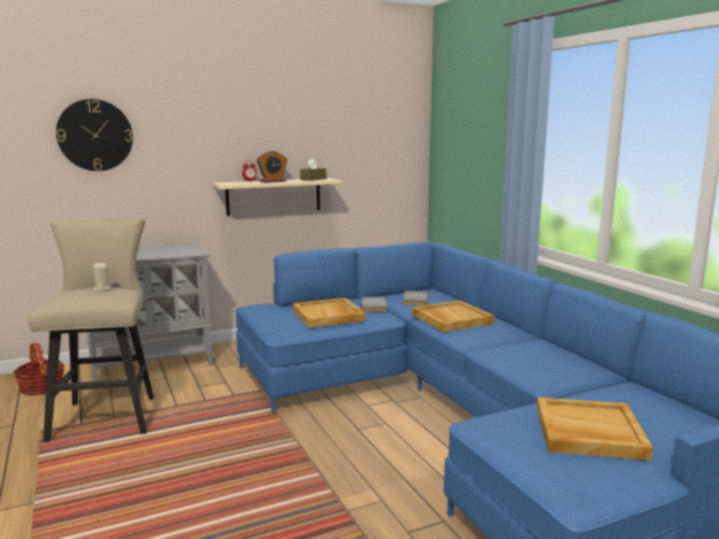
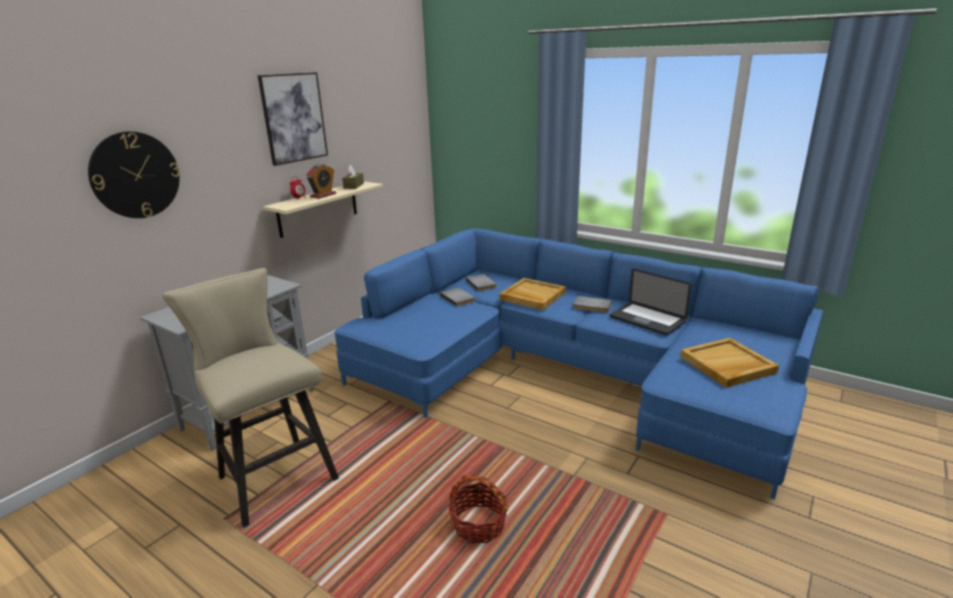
camera: 30 degrees left, 10 degrees up
(41, 387) = (154, 474): basket -> basket (478, 524)
(101, 289) = (260, 355): beige candle -> none
(258, 107) = (293, 118): none -> picture
(329, 315) = (436, 318): beige tray -> none
(505, 340) = (592, 306): none -> grey book
(553, 366) = (647, 320): none -> laptop

